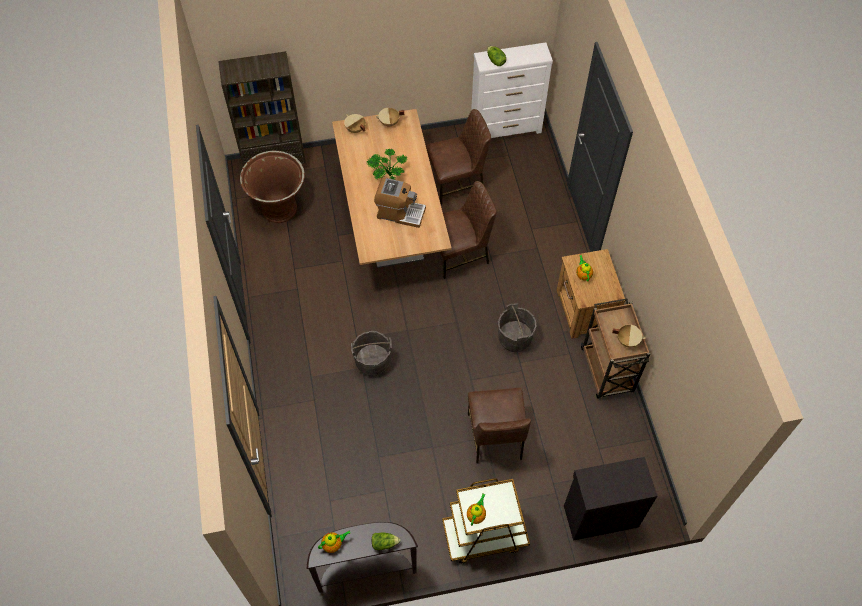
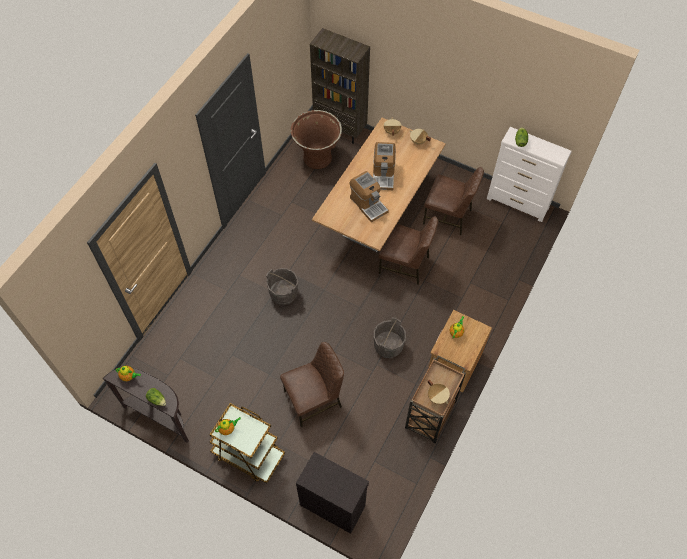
camera: 40 degrees right, 0 degrees up
(387, 175) = (383, 174): potted plant -> coffee machine
(495, 437) = (314, 399): brown chair -> brown chair turned 150 degrees counterclockwise

